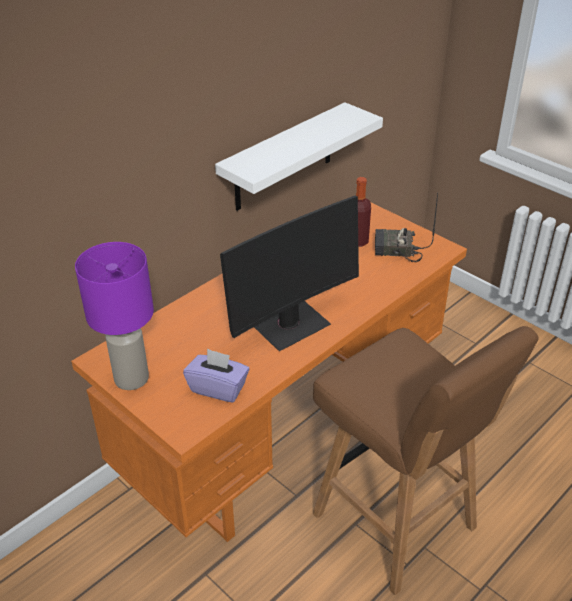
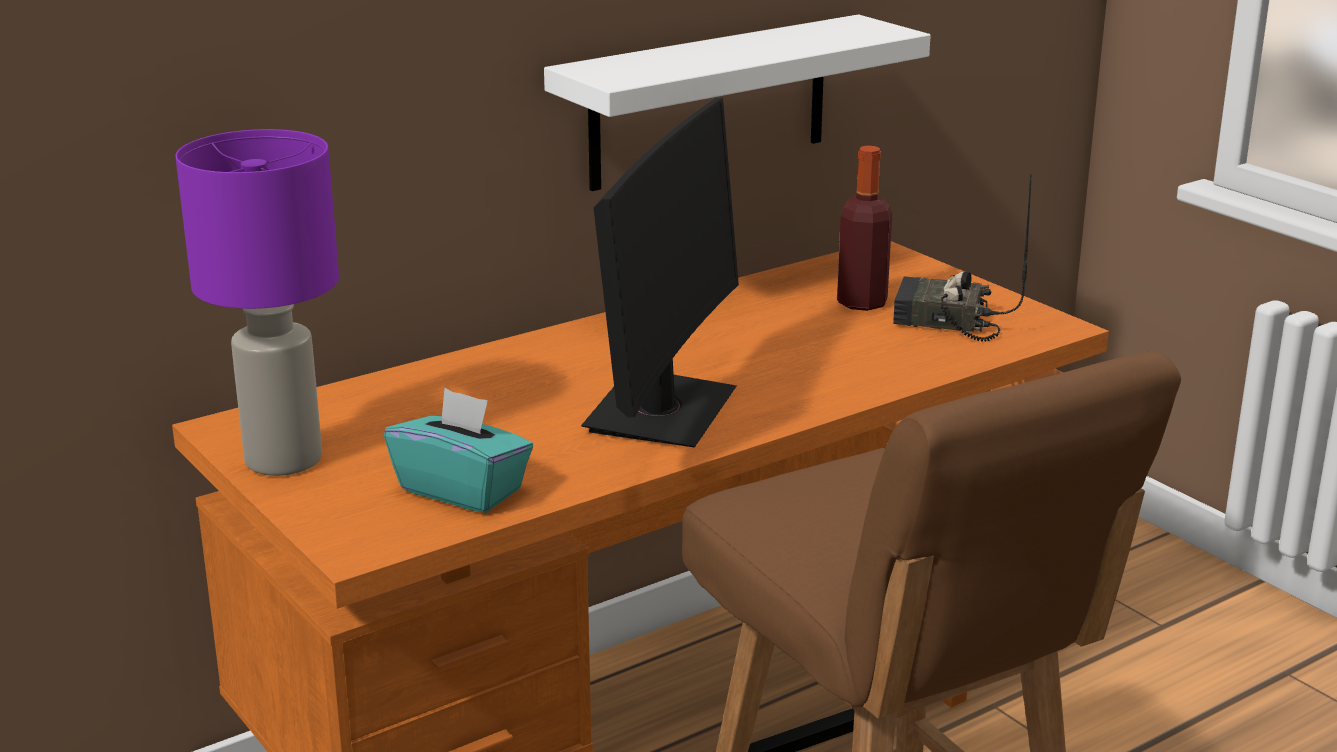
camera: 10 degrees right, 15 degrees down
(218, 388) = (462, 490): purple tissue box -> turquoise tissue box
(290, 325) = (661, 411): monitor -> monitor turned 45 degrees counterclockwise

